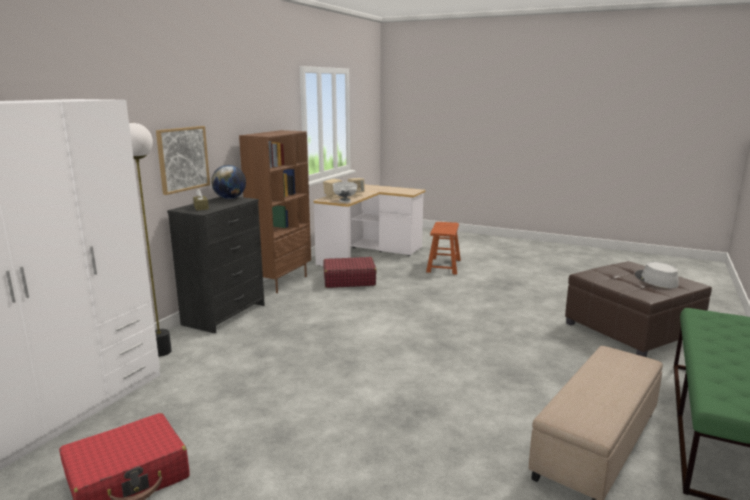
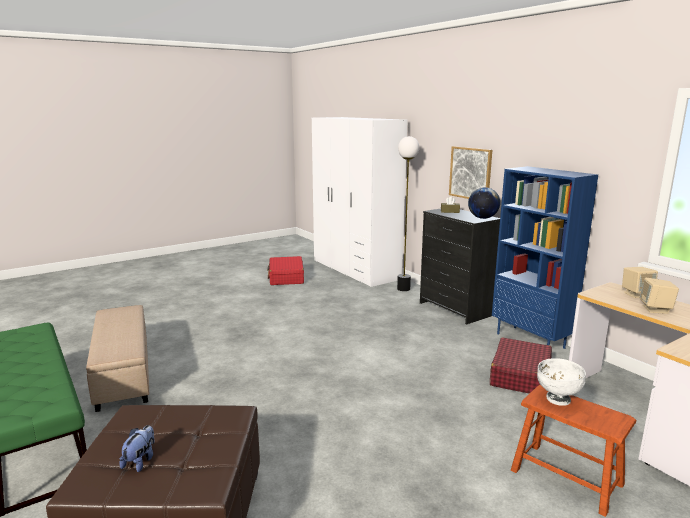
camera: 120 degrees right, 0 degrees up
(281, 282) = (531, 340): brown bookcase -> blue bookcase
(345, 201) = (597, 294): white bowl -> white bowl (557, 399)
(655, 280) = (140, 461): grey hat -> plush toy

